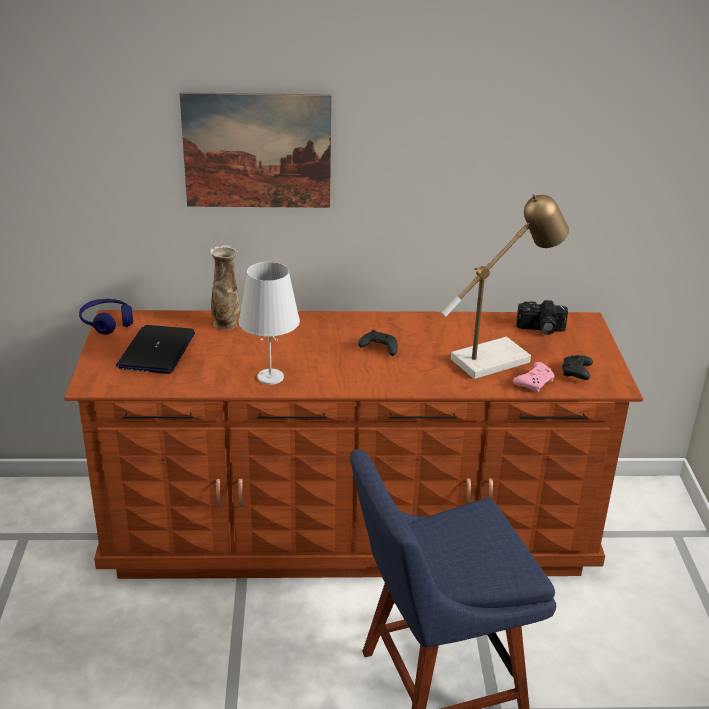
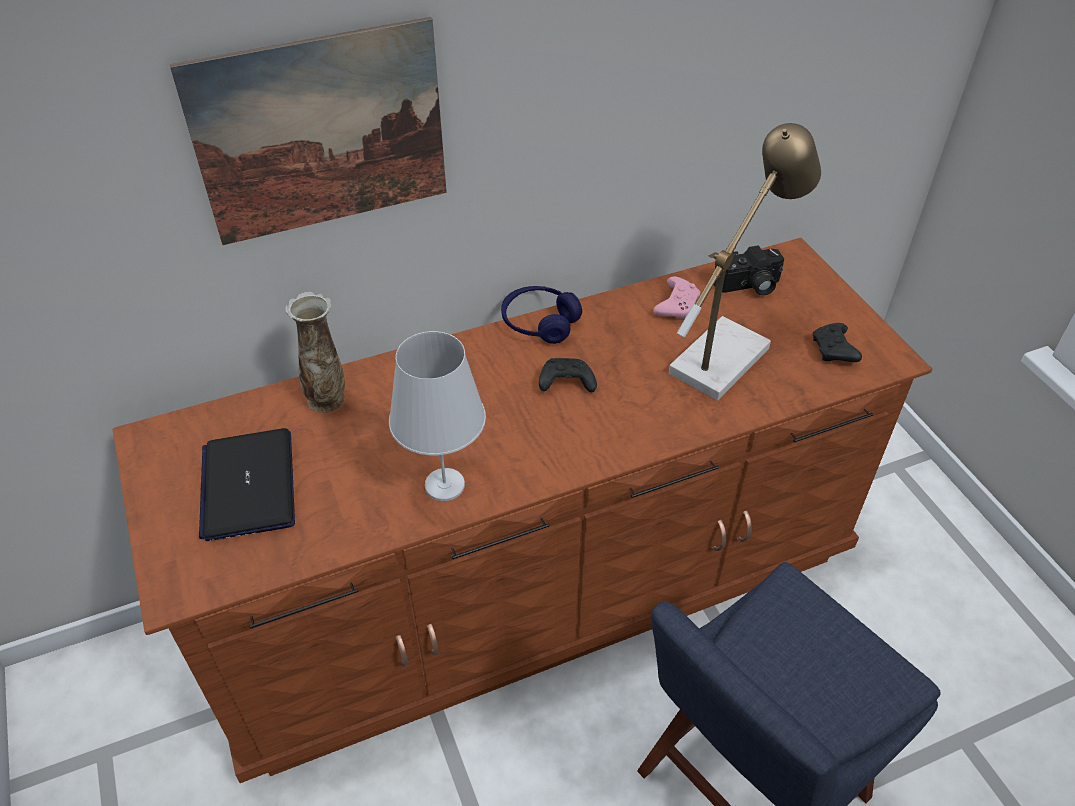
camera: 20 degrees left, 15 degrees up
(107, 323) = (141, 451): blue headphones -> blue headphones (539, 323)
(535, 383) = (795, 383): pink game controller -> pink game controller (676, 305)

